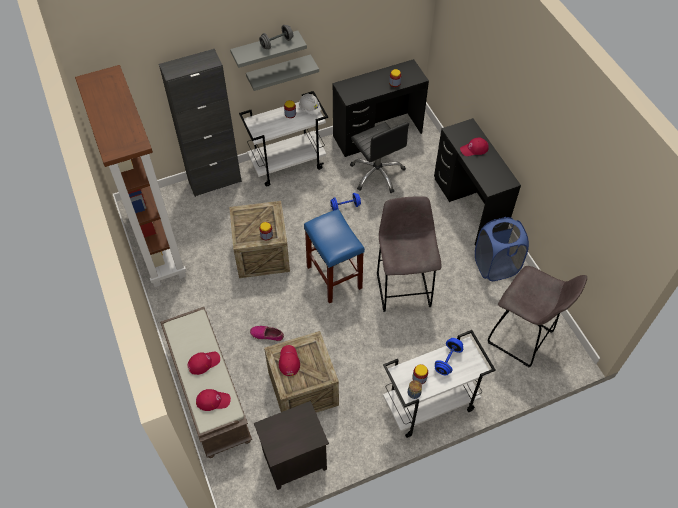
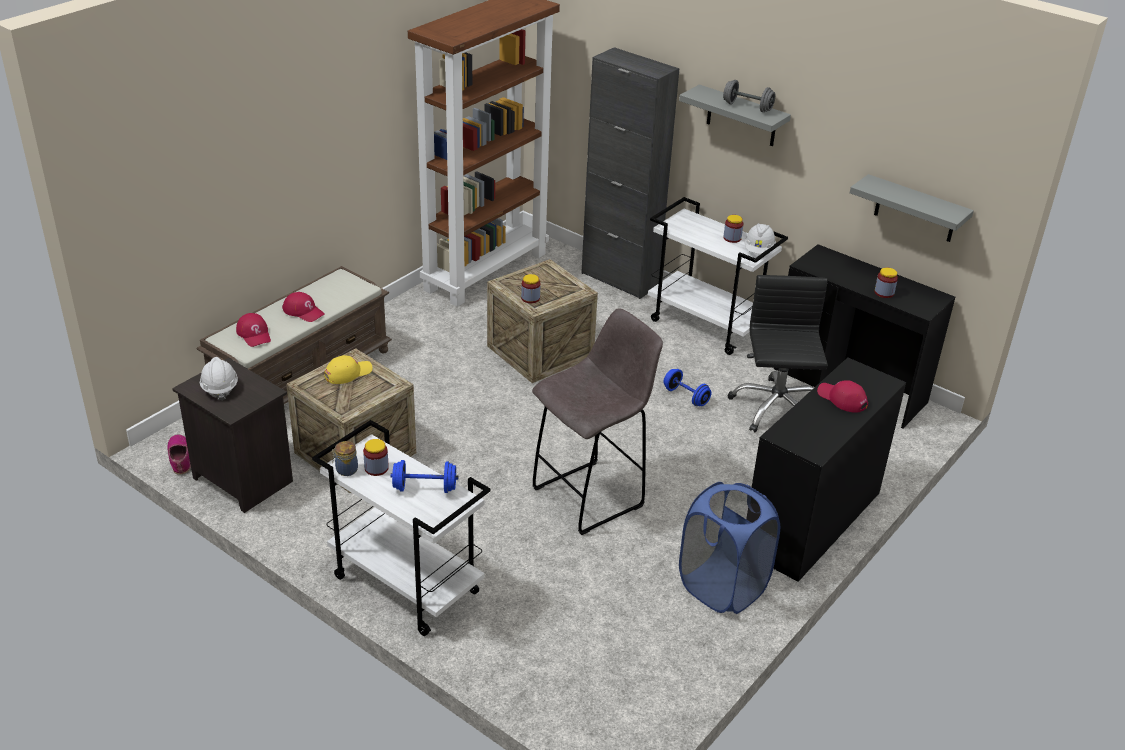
camera: 60 degrees right, 20 degrees down
(267, 335) = (418, 396): shoe -> shoe (180, 458)
(279, 72) = (751, 170): grey shelf -> grey shelf (915, 209)
(286, 438) = (219, 388): none -> white hard hat
(288, 361) = (348, 373): red cap -> yellow cap
(333, 277) = (555, 423): blue stool -> none
(377, 173) = (776, 408): black office chair -> black office chair turned 150 degrees clockwise
(522, 338) = (604, 661): grey stool -> none

